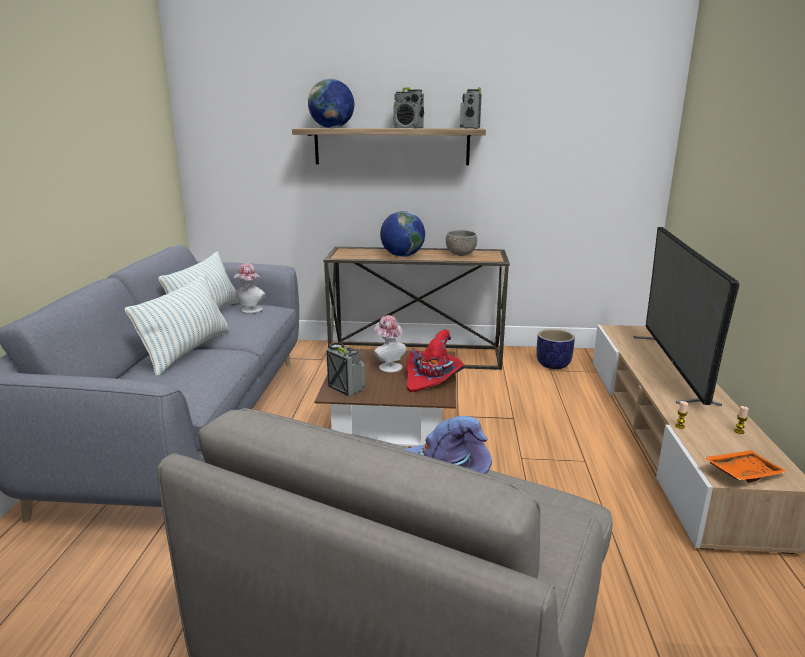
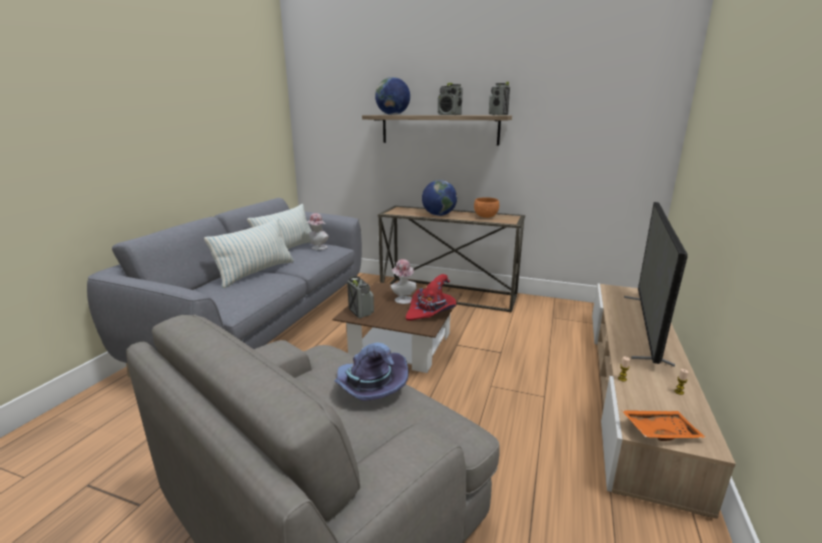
camera: 15 degrees right, 0 degrees up
(460, 254) = (485, 217): grey bowl -> orange bowl
(553, 365) = (557, 313): planter -> none

